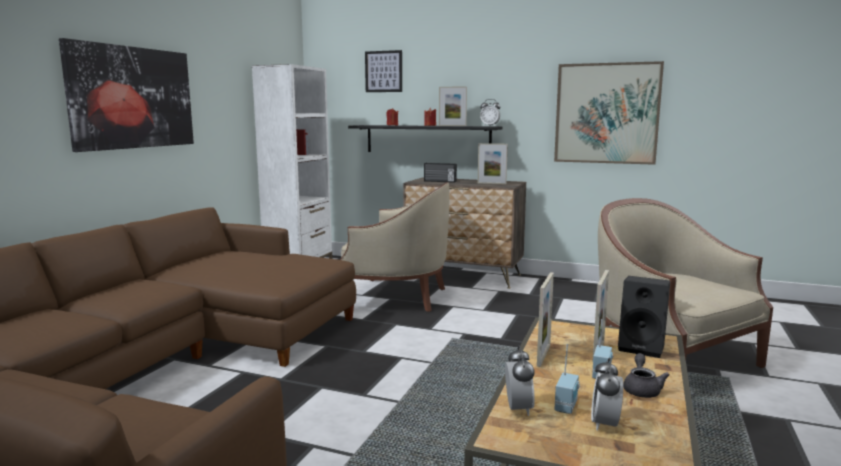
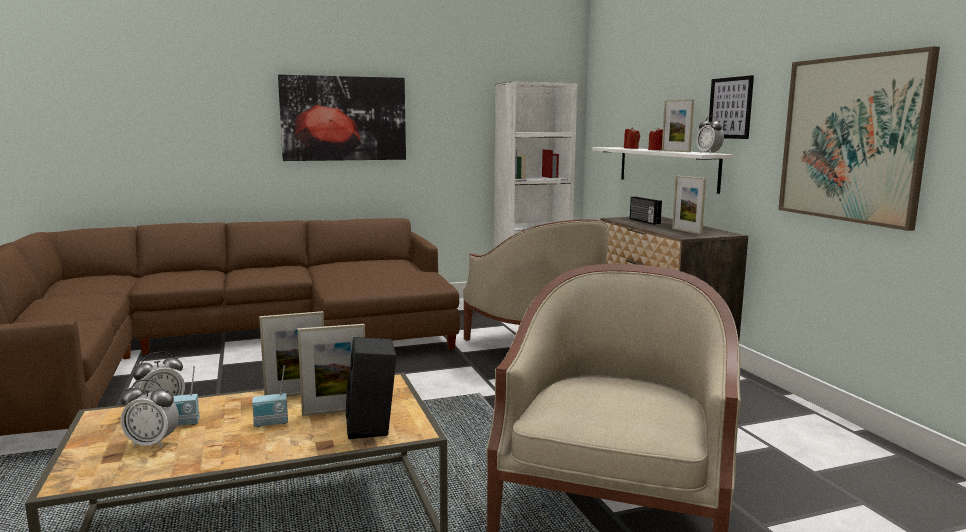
camera: 50 degrees right, 0 degrees up
(383, 71) = (638, 83): picture -> picture (730, 108)
(427, 139) = (666, 168): black shelf -> white shelf
(605, 424) = (152, 443): alarm clock -> alarm clock turned 150 degrees counterclockwise
(642, 389) = (249, 444): grey teapot -> none

